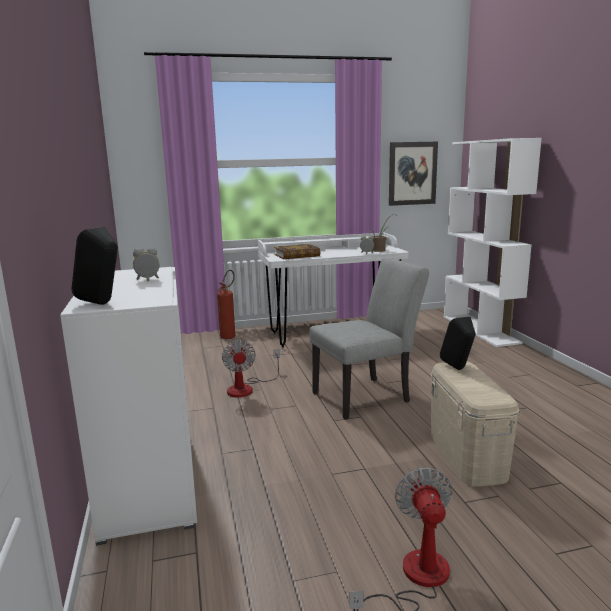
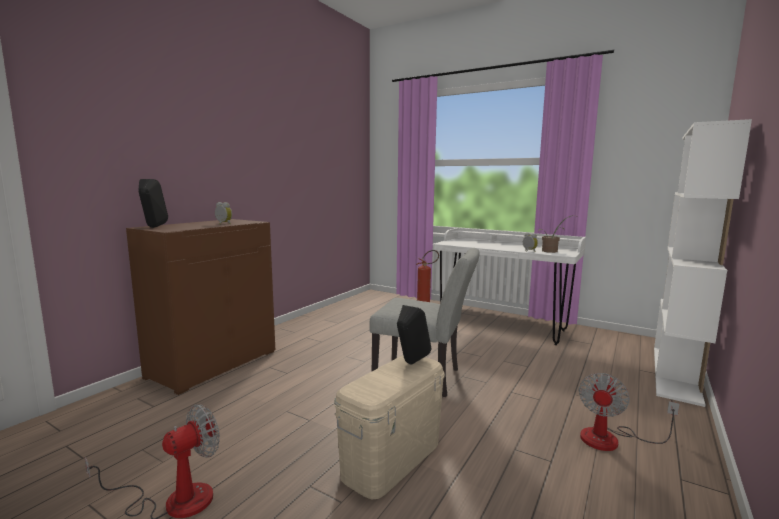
camera: 45 degrees right, 5 degrees down
(148, 483) = (213, 363): white cabinet -> brown cabinet
(247, 388) = (363, 338): fan -> fan (611, 439)
(297, 255) = (467, 243): book -> none
(412, 173) = (640, 176): picture -> none

